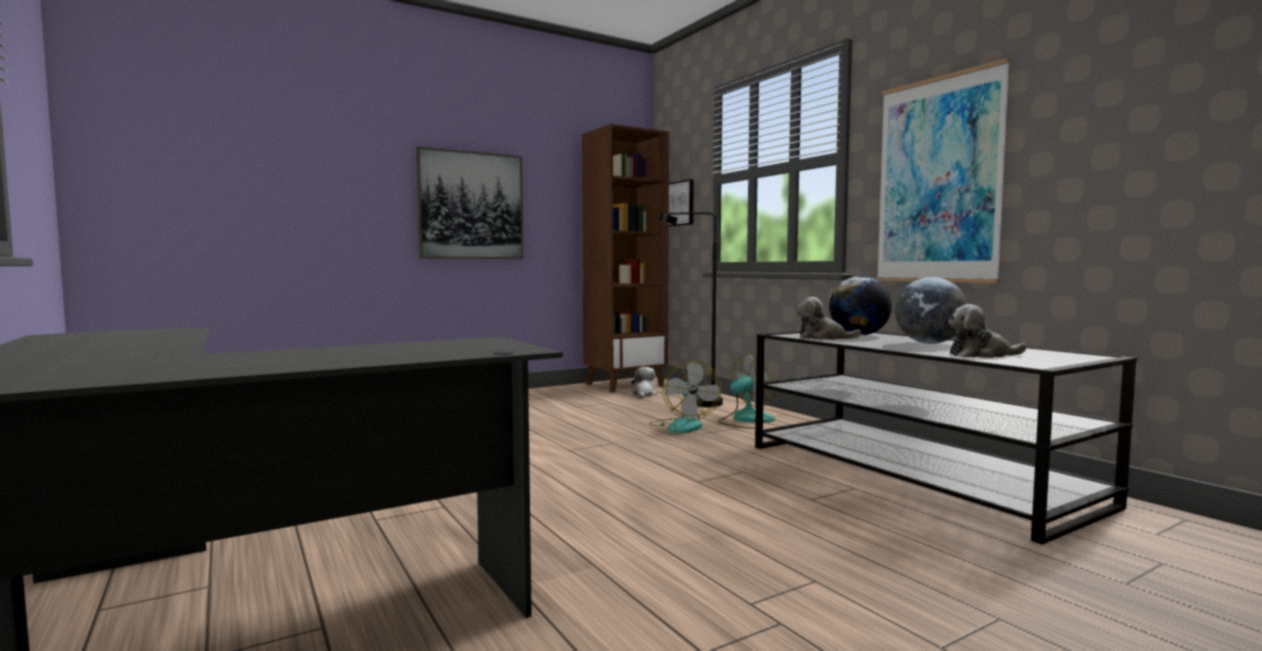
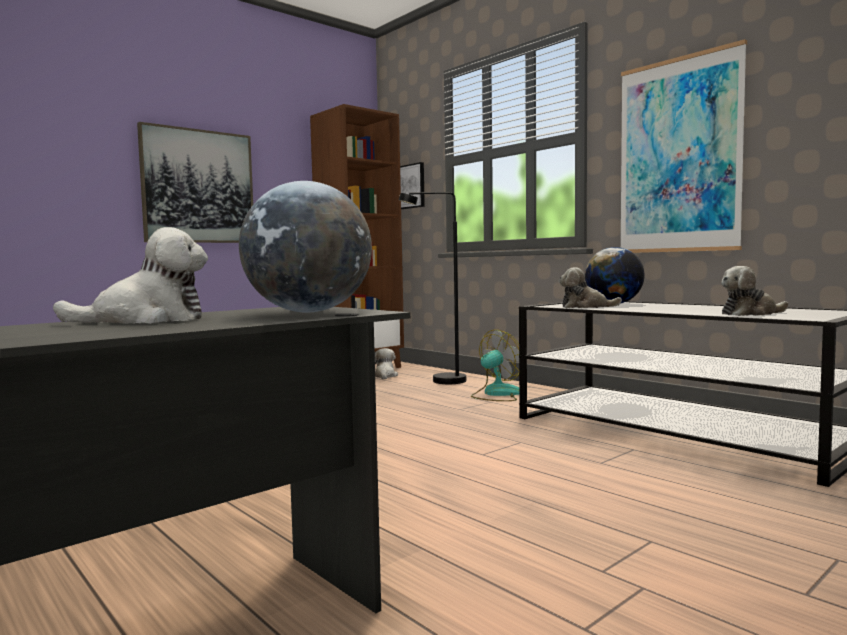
camera: 10 degrees left, 0 degrees up
(339, 352) = (146, 320): none -> plush toy
(683, 426) = (439, 403): fan -> none
(929, 343) = (688, 307): globe -> globe (309, 312)

